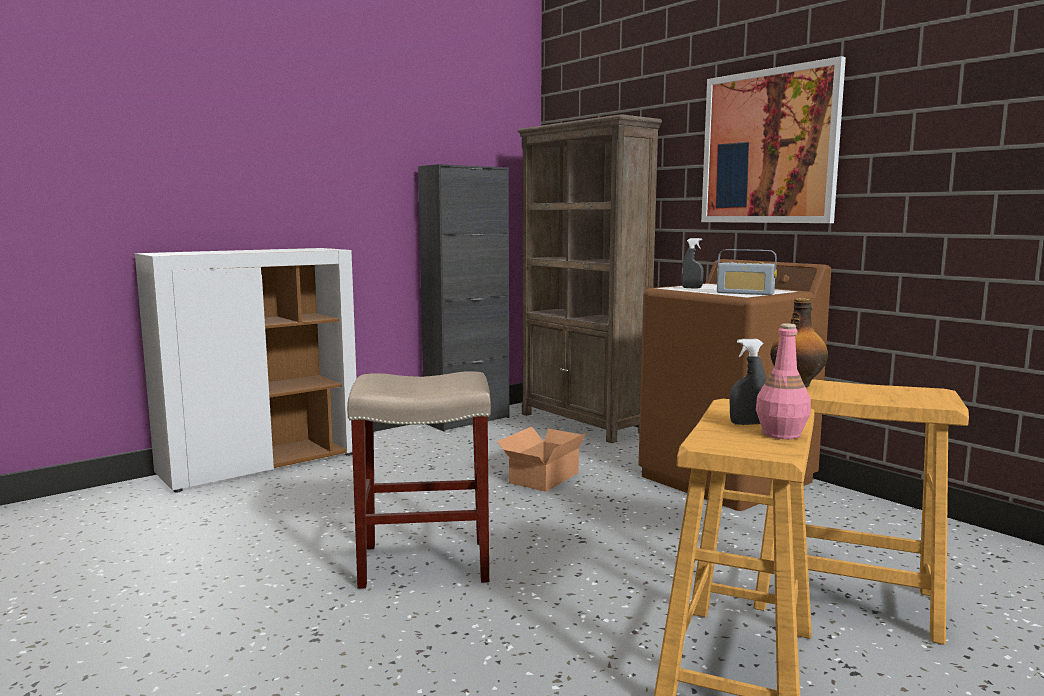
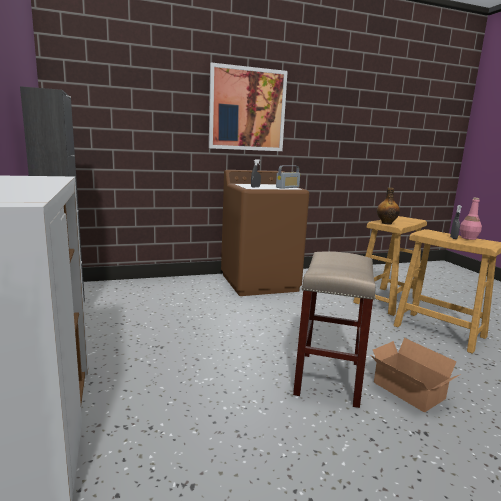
camera: 70 degrees left, 5 degrees up
(541, 478) = (218, 318): cardboard box -> cardboard box (408, 392)
(583, 423) = (133, 286): brown bookcase -> none

